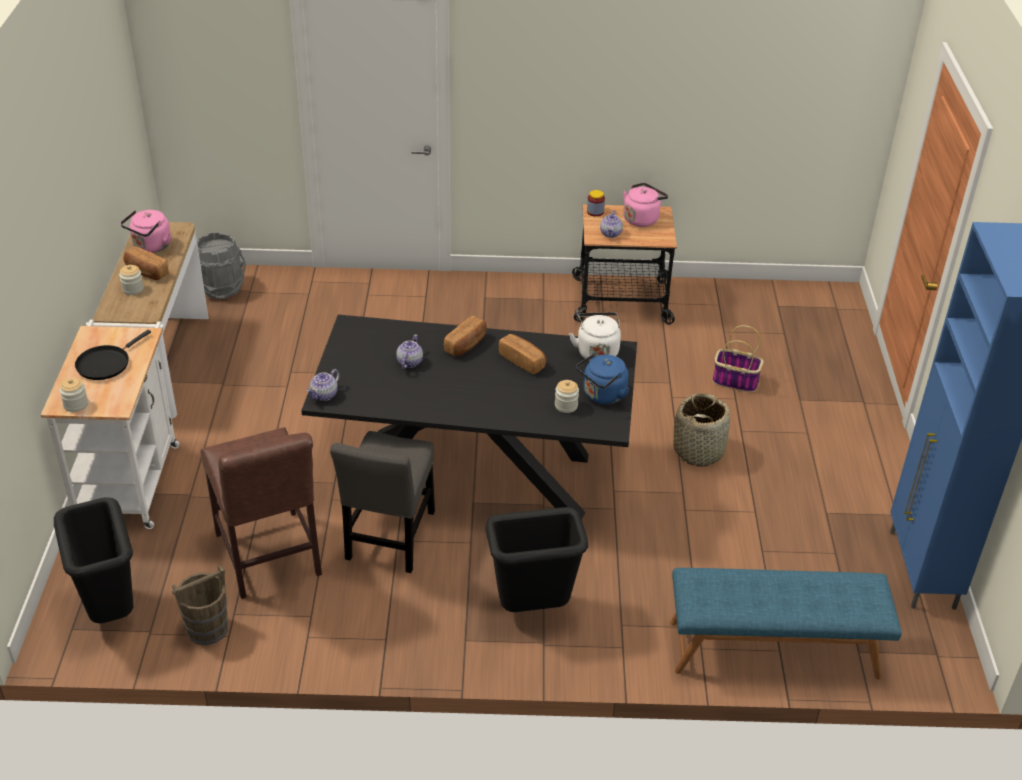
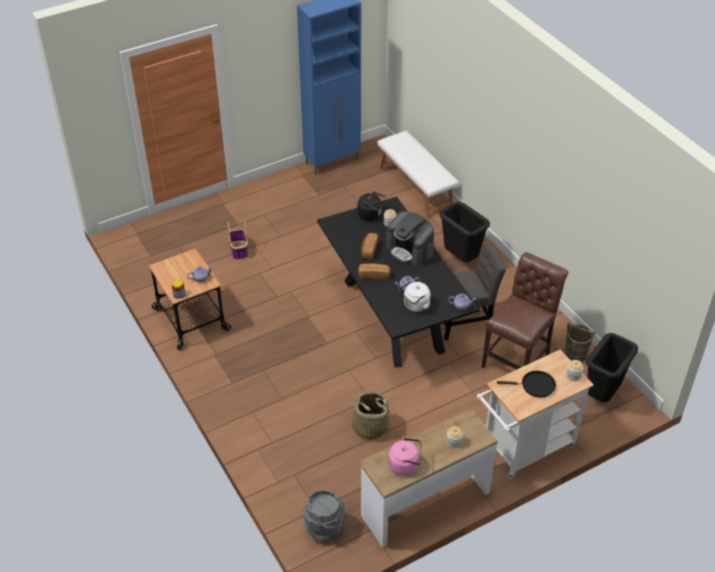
camera: 120 degrees left, 5 degrees up
(146, 272) = (432, 448): bread -> none
(485, 399) = (410, 250): none -> coffee machine
(596, 351) = (337, 229): white kettle -> white kettle (415, 306)
(602, 396) = (371, 215): blue kettle -> black kettle
(642, 219) = (173, 272): pink kettle -> none
(699, 450) = (308, 245): basket -> basket (370, 426)
(773, 650) = (416, 187): blue bench -> white bench

